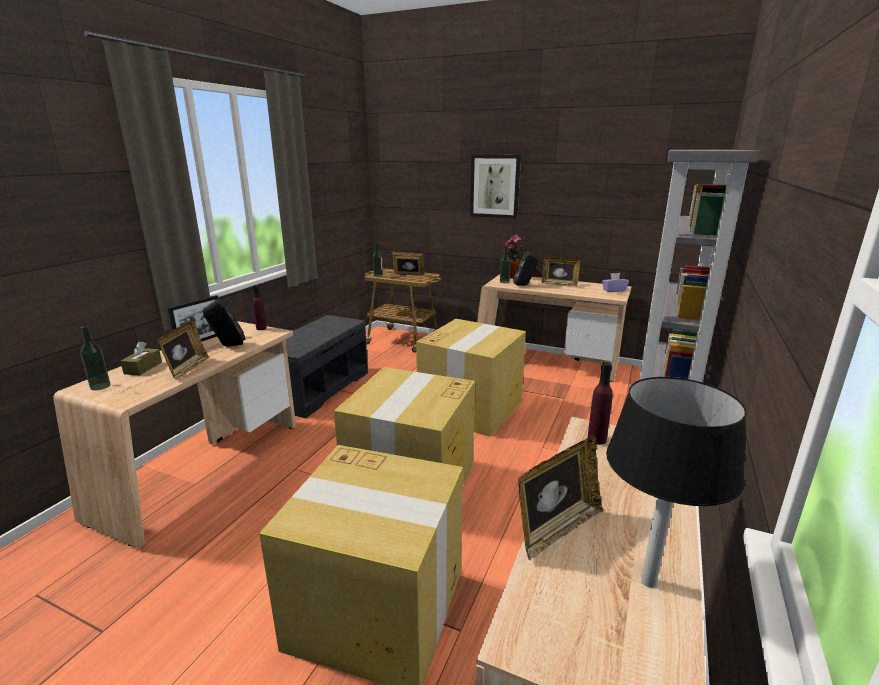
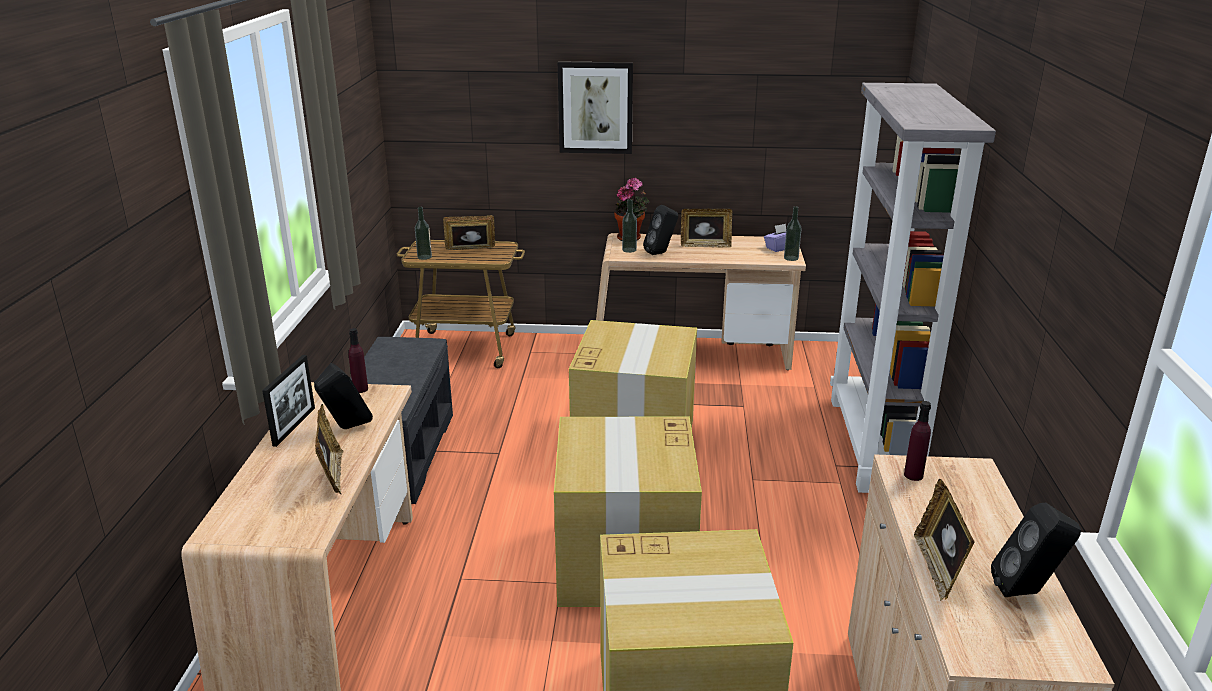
camera: 20 degrees left, 5 degrees up
(100, 386) = (240, 525): bottle -> bottle (791, 258)
(143, 368) = (265, 486): brown tissue box -> none
(557, 529) = (937, 568): picture frame -> picture frame turned 150 degrees clockwise
(649, 582) = (1027, 592): black table lamp -> black speaker

